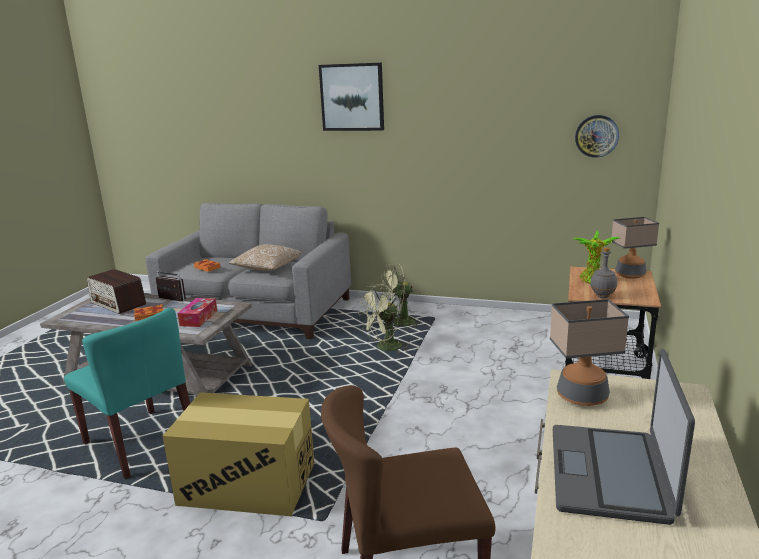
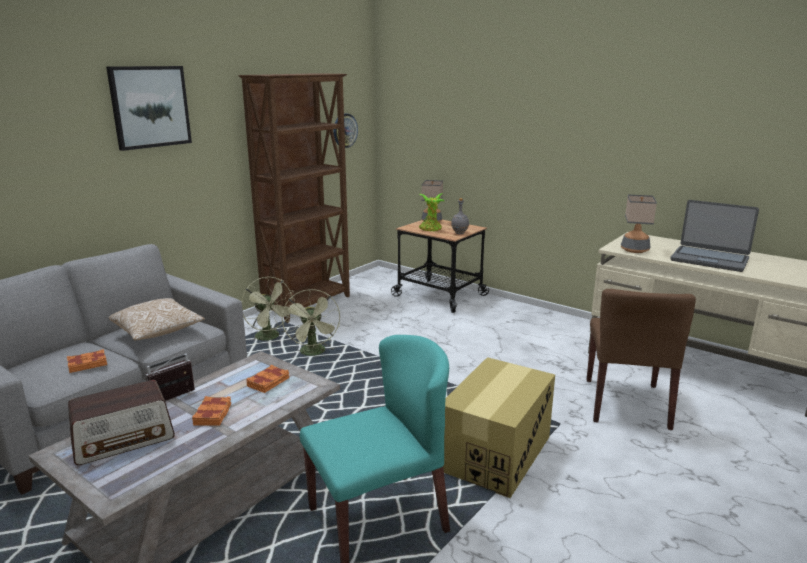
camera: 70 degrees left, 0 degrees up
(198, 318) = (269, 382): tissue box -> orange book
(399, 323) = (270, 337): green fan -> green fan turned 45 degrees counterclockwise
(484, 317) = (308, 305): none -> brown bookcase

